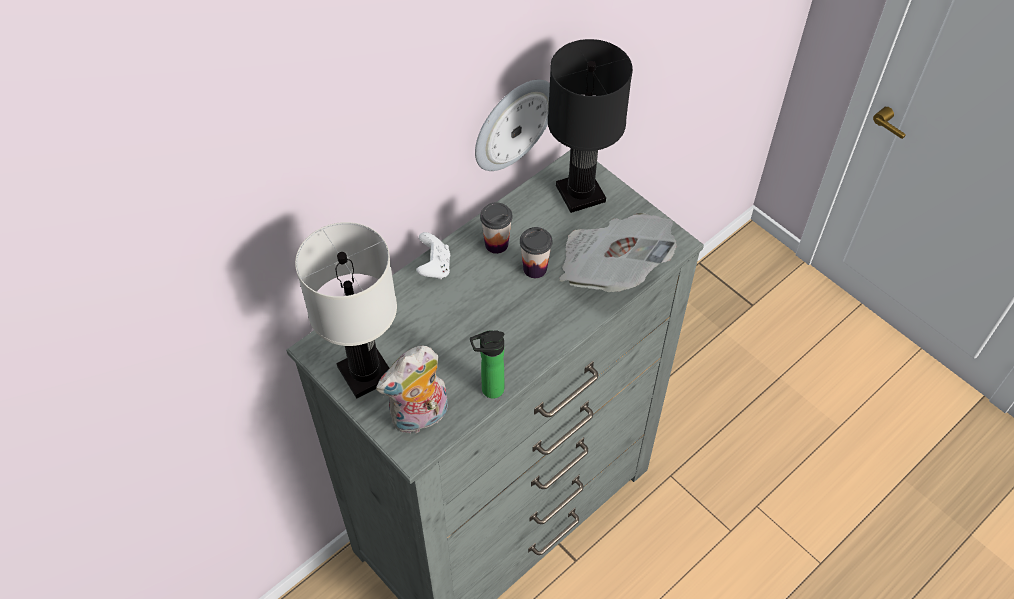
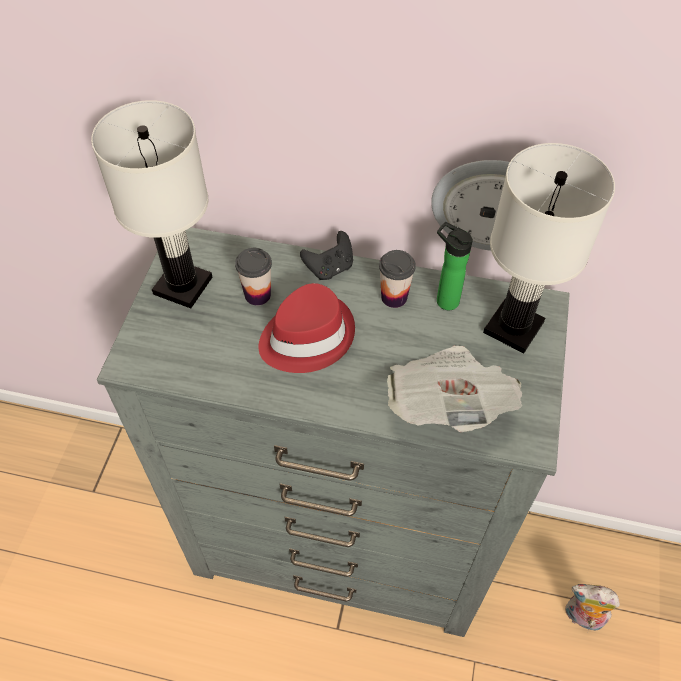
camera: 55 degrees right, 0 degrees up
(420, 418) = (163, 349): plush toy -> plush toy (582, 617)
(434, 267) = (329, 268): white game controller -> black game controller
(486, 318) = (306, 336): none -> red hat
(489, 390) = (229, 383): bottle -> bottle (444, 299)
(535, 268) = (392, 341): cup -> cup (257, 295)
(579, 193) = (513, 327): black table lamp -> white table lamp

